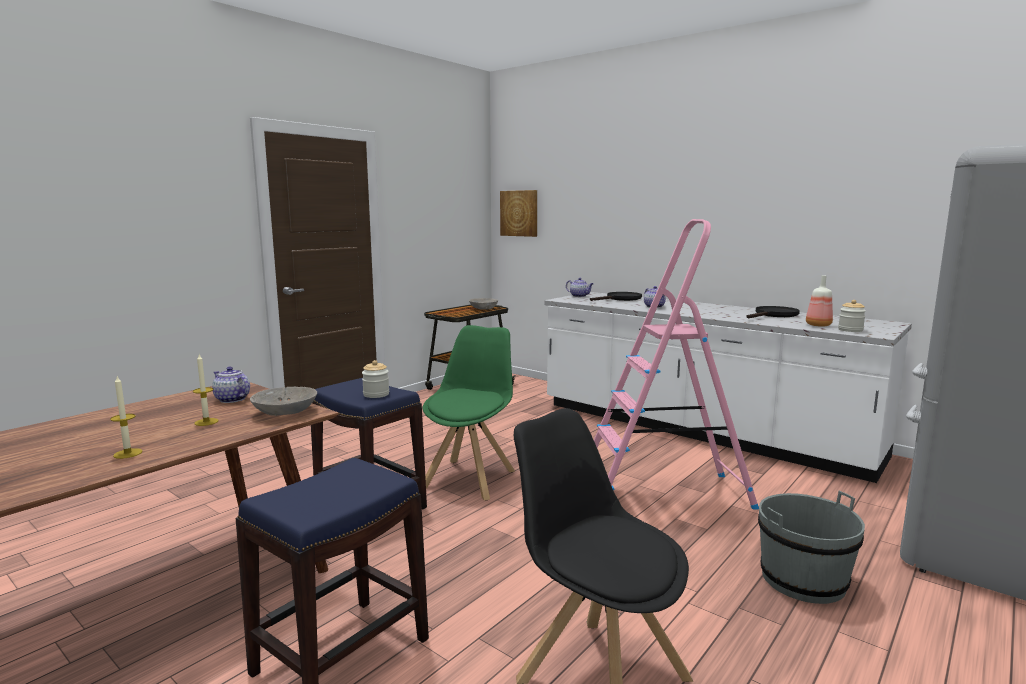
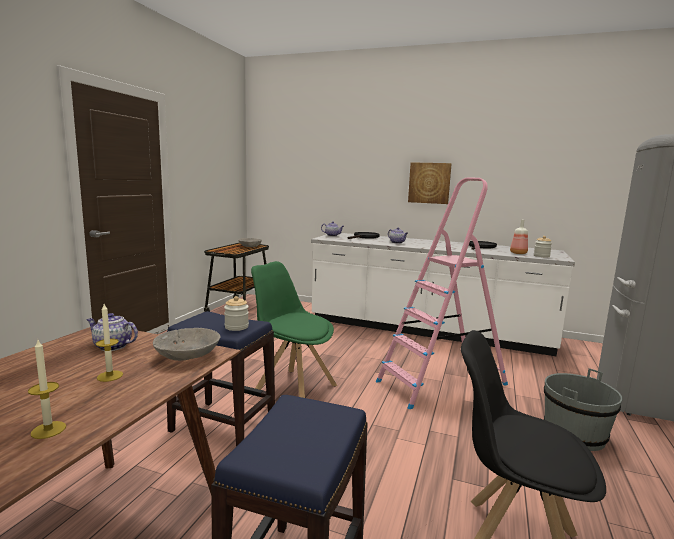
camera: 20 degrees left, 0 degrees up
(470, 477) = (292, 387): green chair -> green chair turned 60 degrees counterclockwise
(519, 213) = (272, 171): picture -> picture (429, 183)

